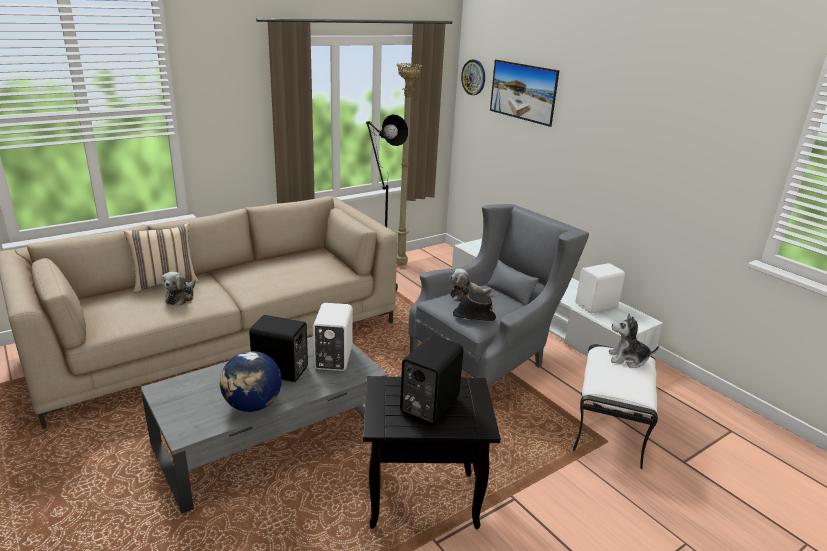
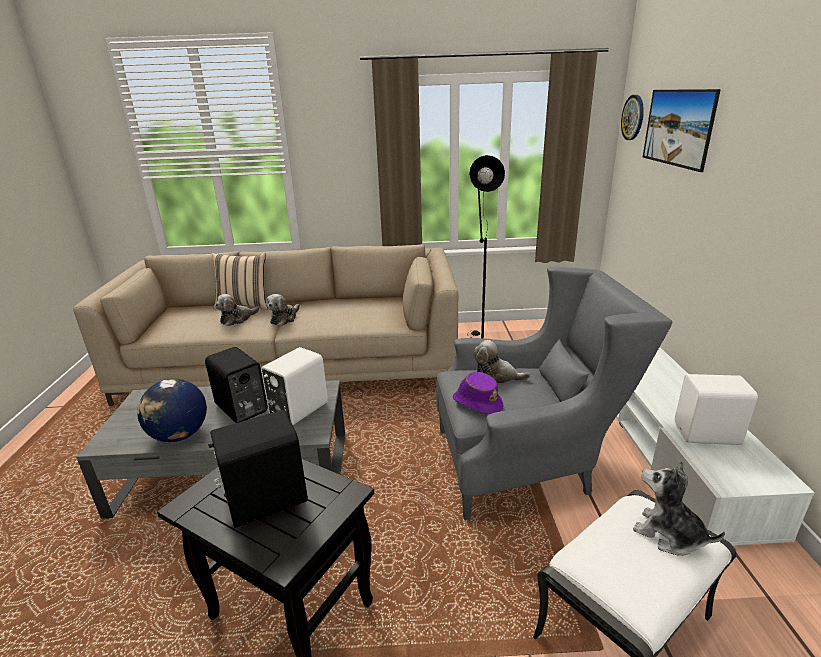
camera: 35 degrees right, 0 degrees up
(230, 287) = (284, 318): none -> plush toy
(401, 265) = (521, 332): beige floor lamp -> none
(473, 316) = (477, 402): black hat -> purple hat

